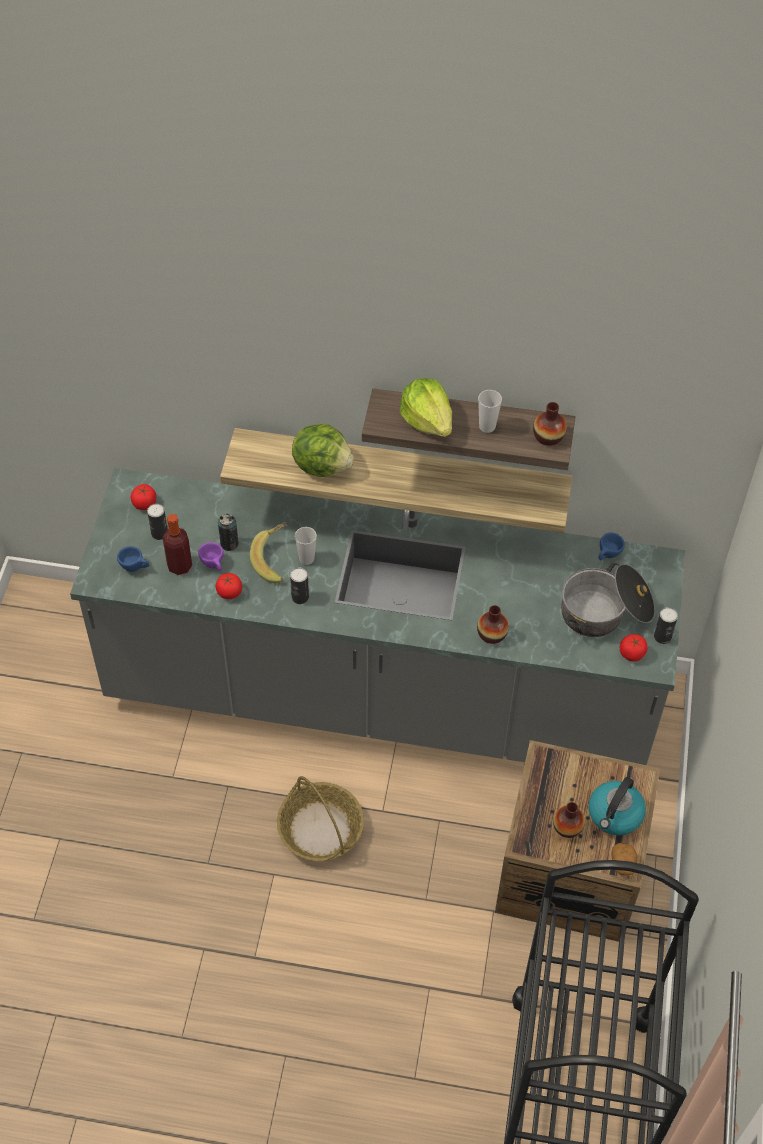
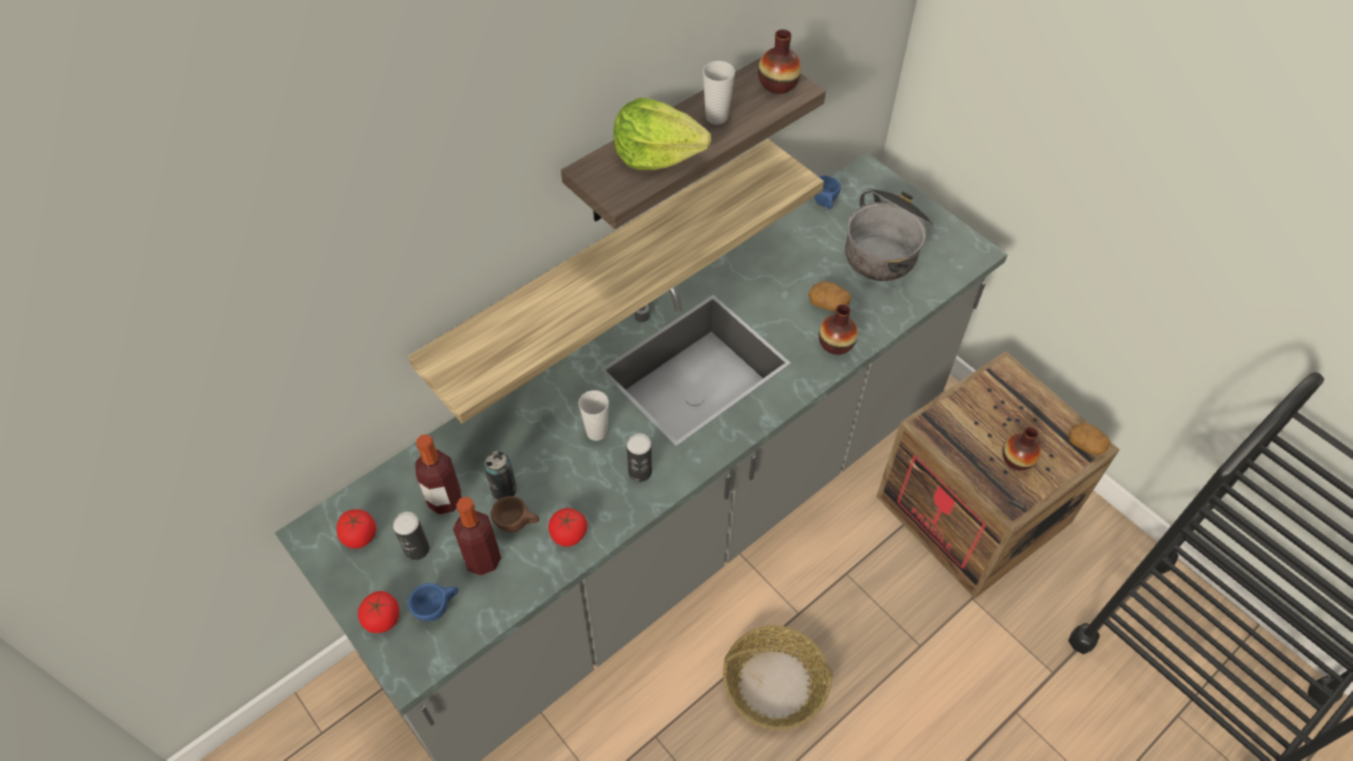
camera: 50 degrees left, 0 degrees up
(198, 523) = (445, 500): none -> bottle
(214, 565) = (518, 524): purple cup -> brown cup
(275, 560) = (569, 461): banana -> none
(322, 465) = (548, 312): lettuce -> none
(521, 610) = (828, 304): none -> potato
(615, 815) = (1030, 415): kettle -> none
(632, 654) = (948, 259): tomato -> tomato (382, 619)
(662, 636) = (947, 227): can -> none

